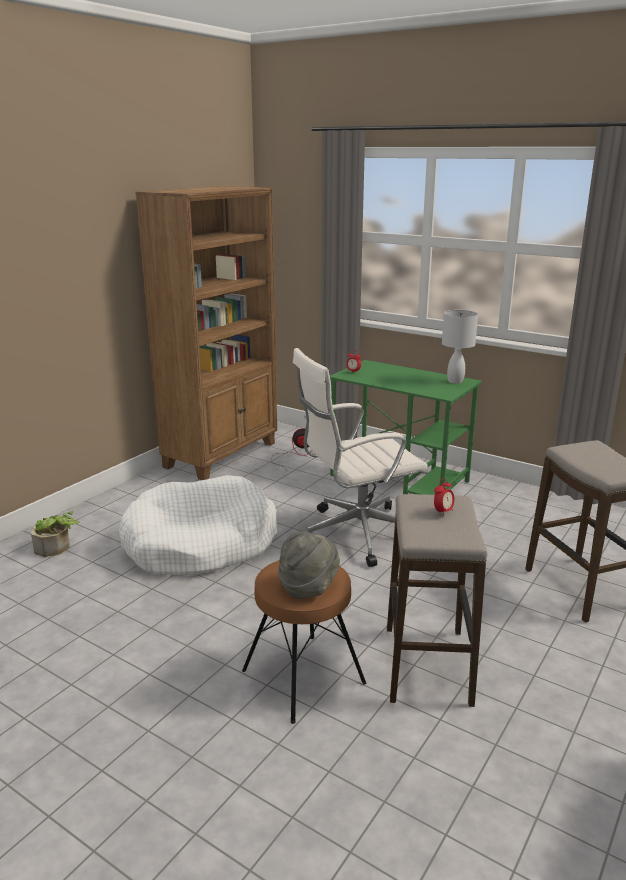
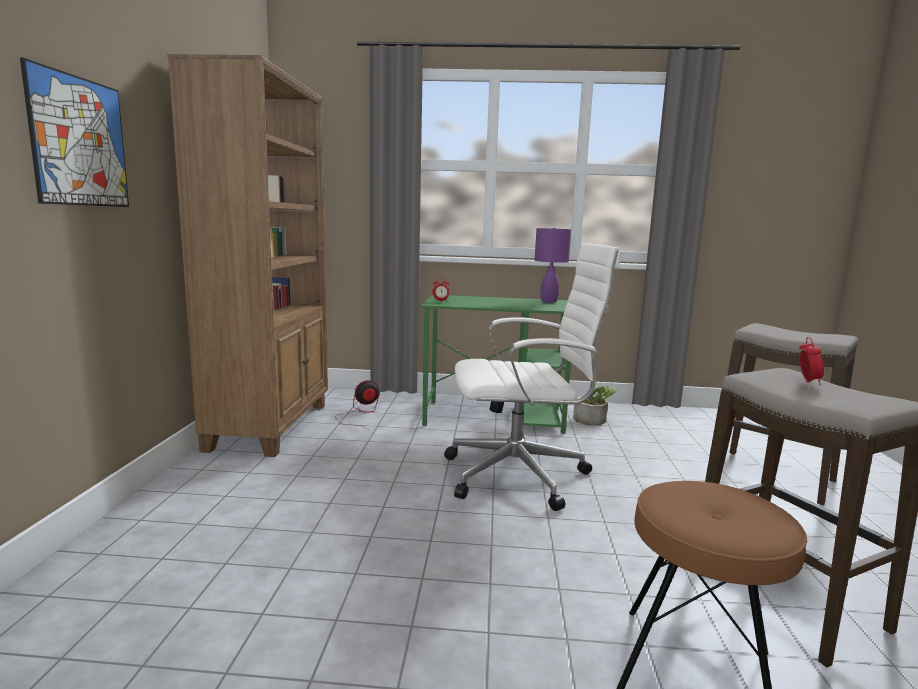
camera: 30 degrees left, 10 degrees down
(56, 548) = (98, 605): potted plant -> potted plant (594, 419)
(68, 275) = (80, 142): none -> picture
(200, 543) = (346, 532): white dog bed -> none
(308, 587) = (747, 518): grey hat -> none
(356, 533) = (520, 475): white office chair -> white office chair turned 135 degrees counterclockwise
(456, 381) = (549, 301): white table lamp -> purple table lamp

